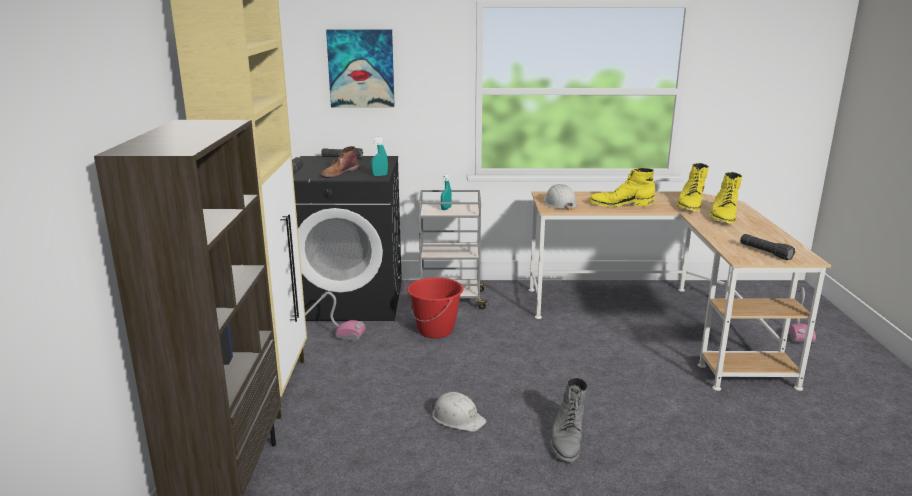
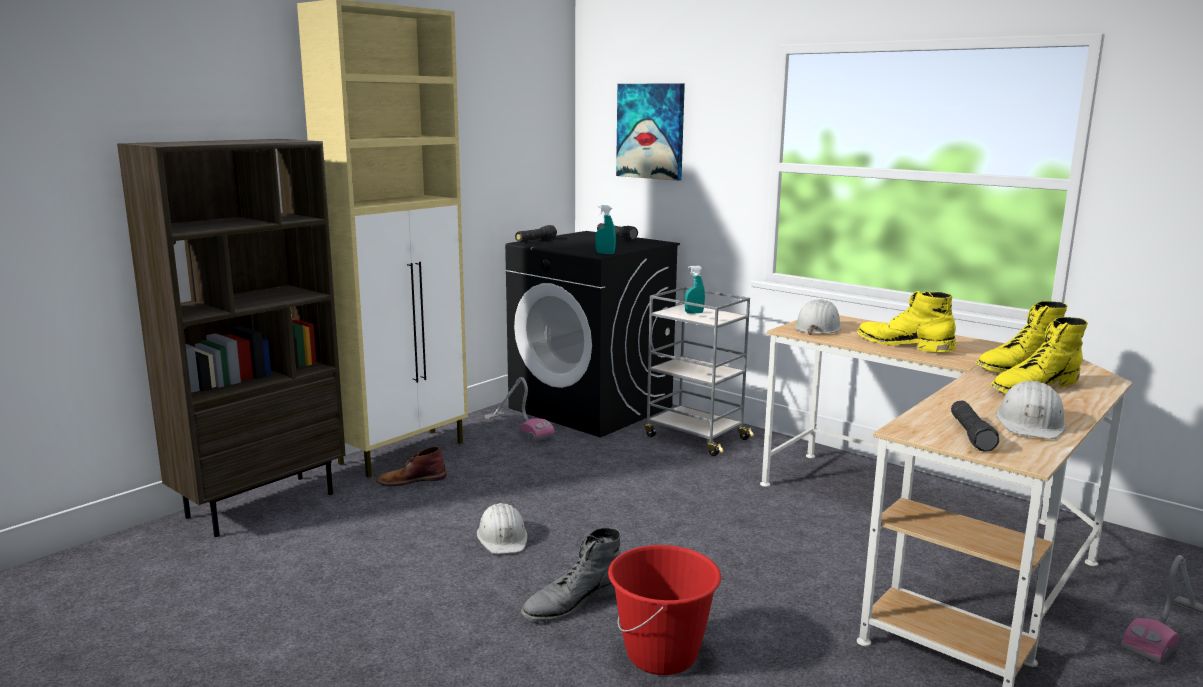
camera: 40 degrees right, 5 degrees down
(339, 173) = (575, 246): brown boot -> brown boot (411, 480)
(436, 330) = (625, 459): red bucket -> red bucket (662, 655)
(767, 238) = (1030, 424): none -> white hard hat

